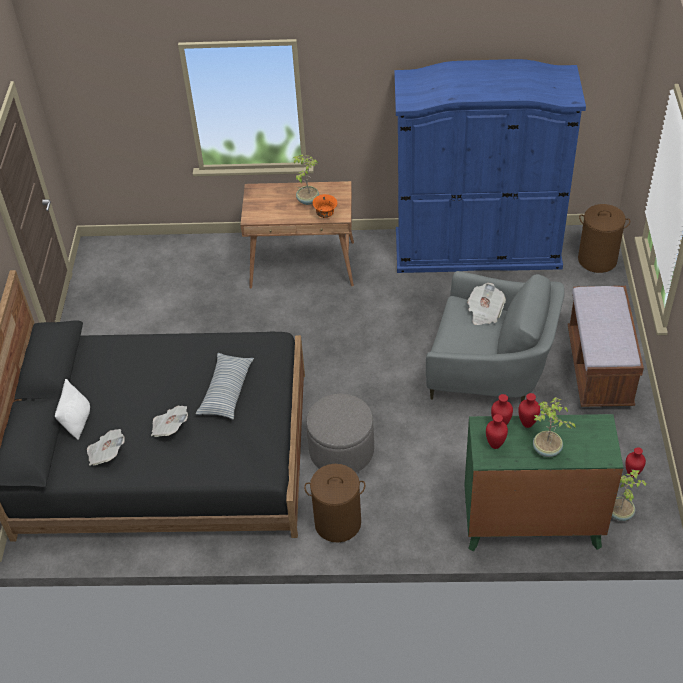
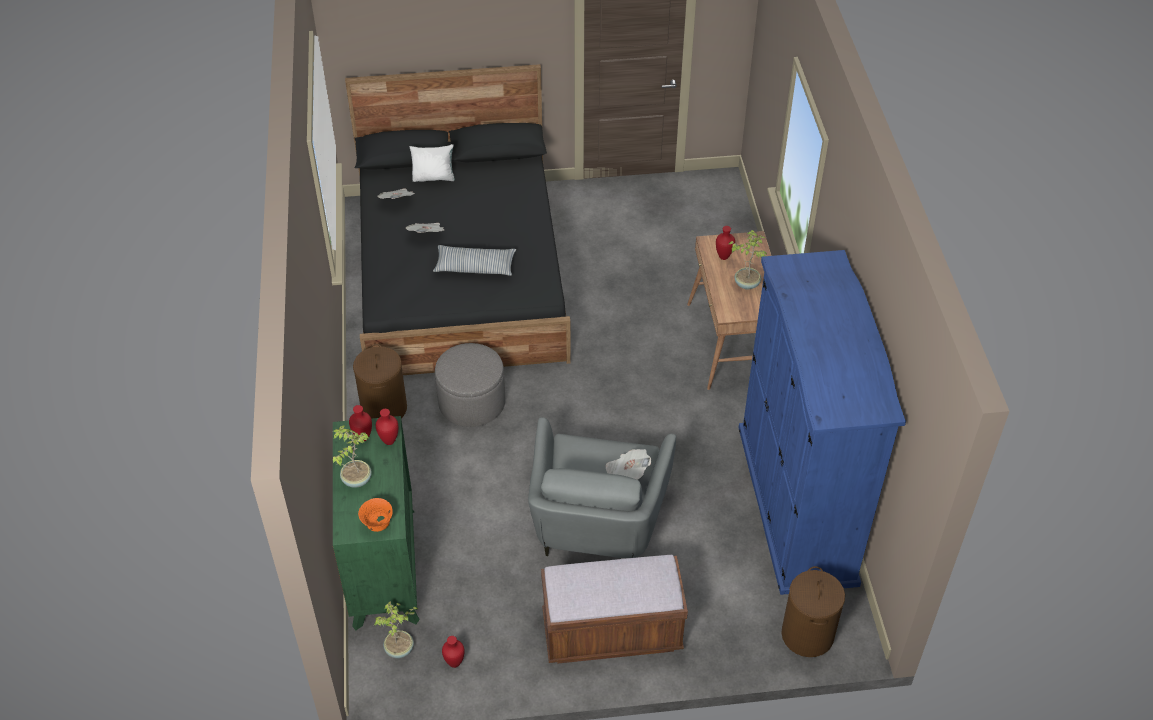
camera: 80 degrees right, 0 degrees up
(325, 215) = (725, 301): orange bowl -> orange bowl (378, 525)
(526, 424) = (390, 462): red vase -> red vase (723, 256)

